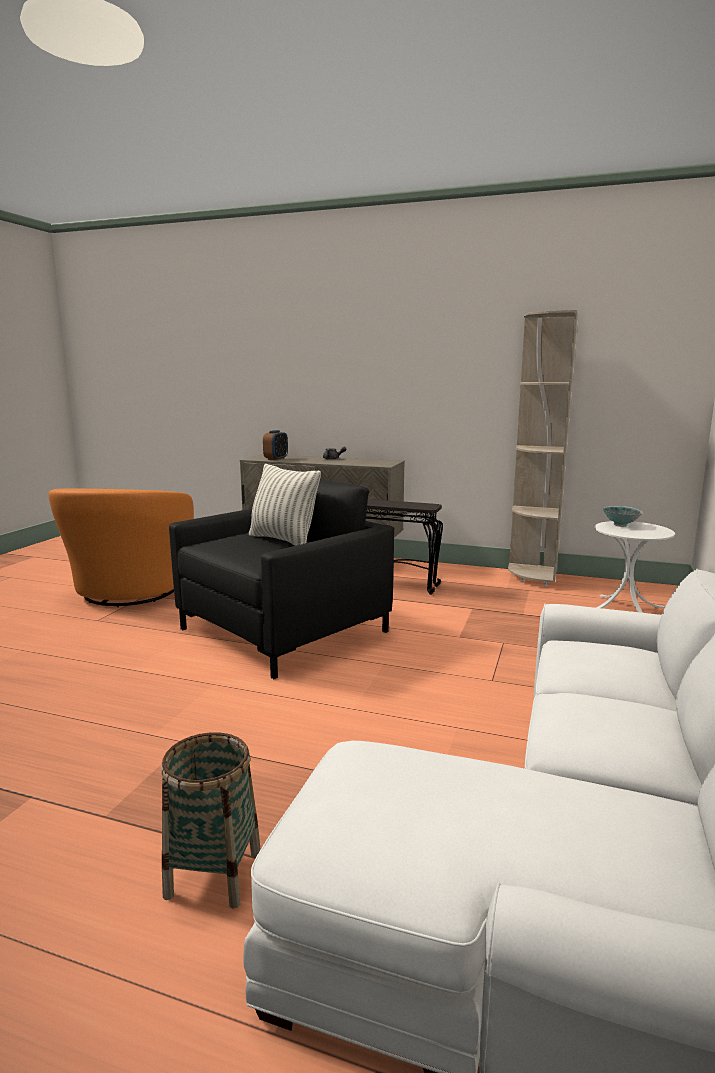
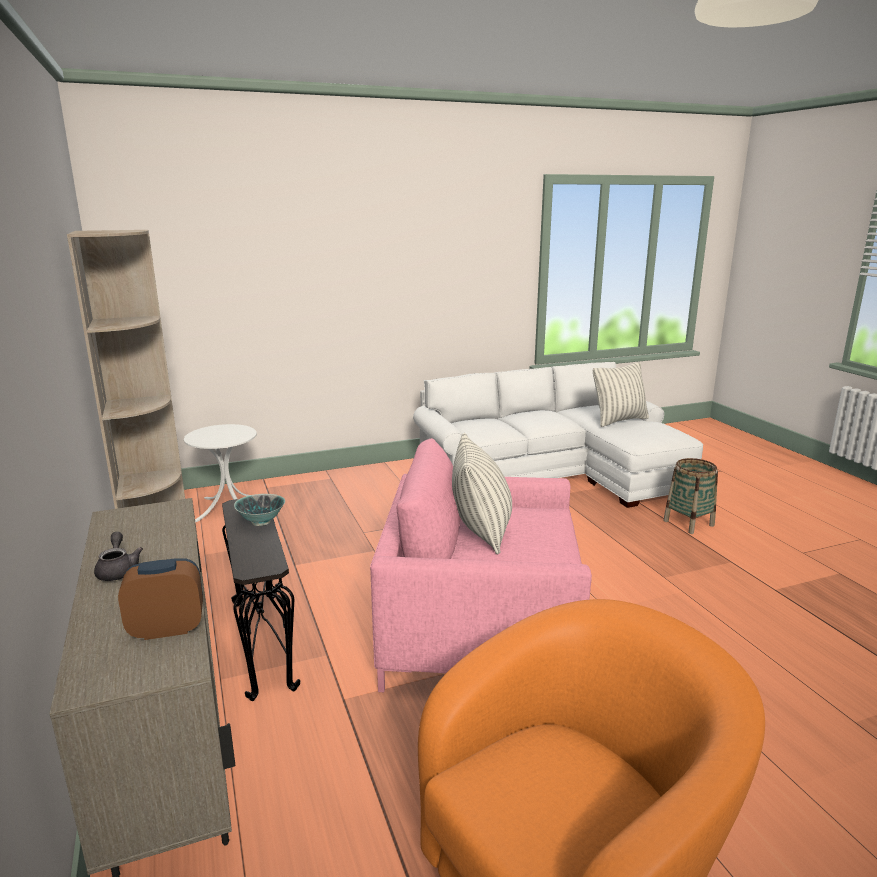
camera: 130 degrees left, 5 degrees up
(284, 631) = (479, 633): black armchair -> pink armchair
(509, 814) = (619, 420): none -> pillow
(620, 525) = (209, 439): bowl -> bowl (261, 522)

